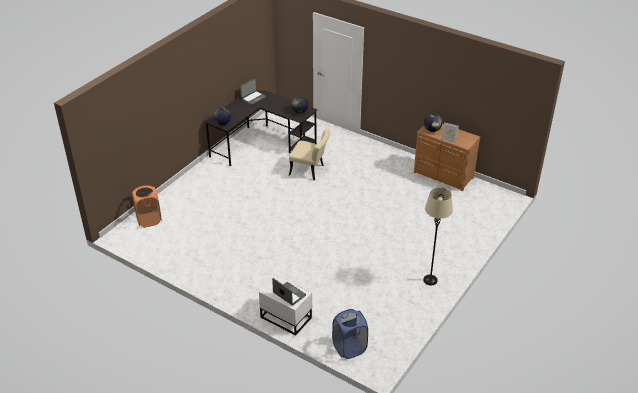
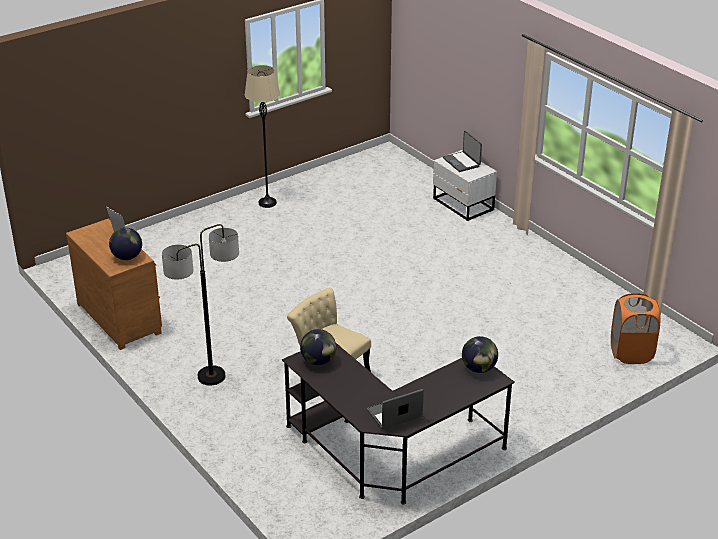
camera: 160 degrees left, 5 degrees down
(349, 348) = (405, 168): blue laundry basket -> none
(369, 157) = (211, 376): none -> floor lamp

